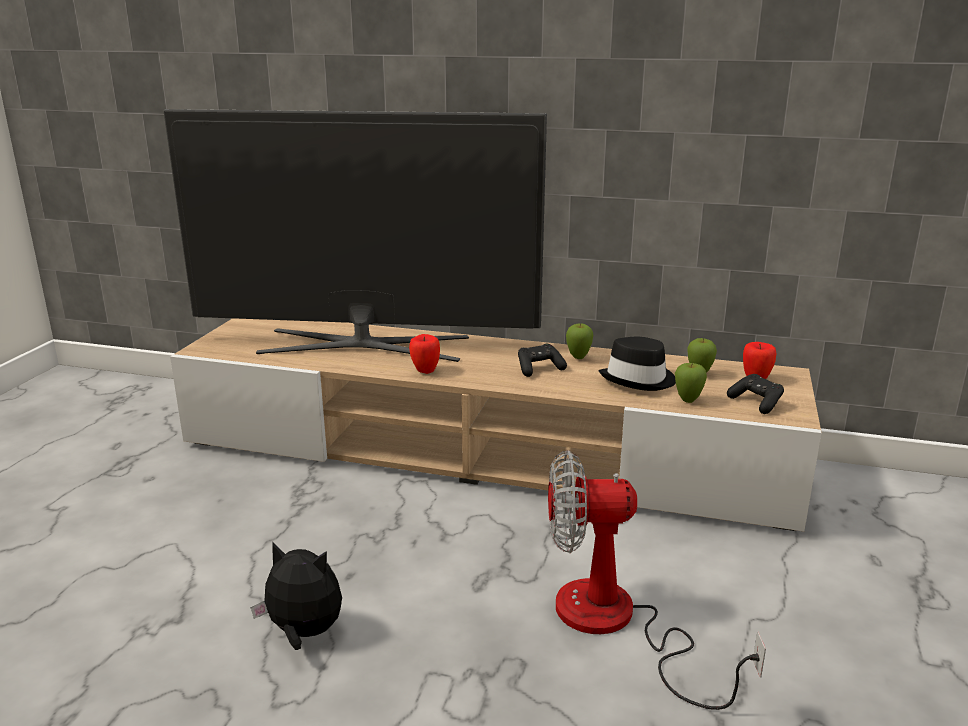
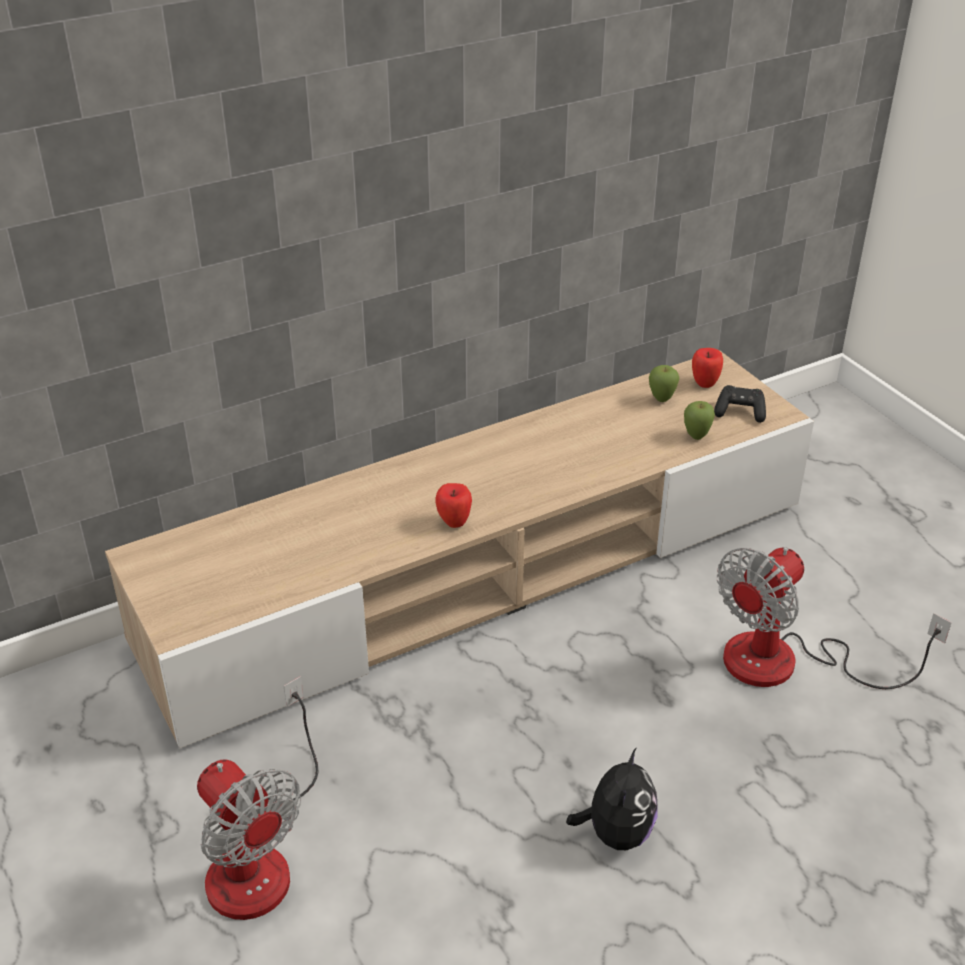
camera: 45 degrees left, 15 degrees up
(127, 508) = (259, 855): none -> fan
(303, 633) = (616, 833): plush toy -> plush toy turned 135 degrees clockwise
(364, 345) = (338, 522): television -> none
(539, 369) = (541, 463): black game controller -> none
(578, 358) = (549, 431): apple -> none
(639, 379) = (631, 432): black hat -> none

